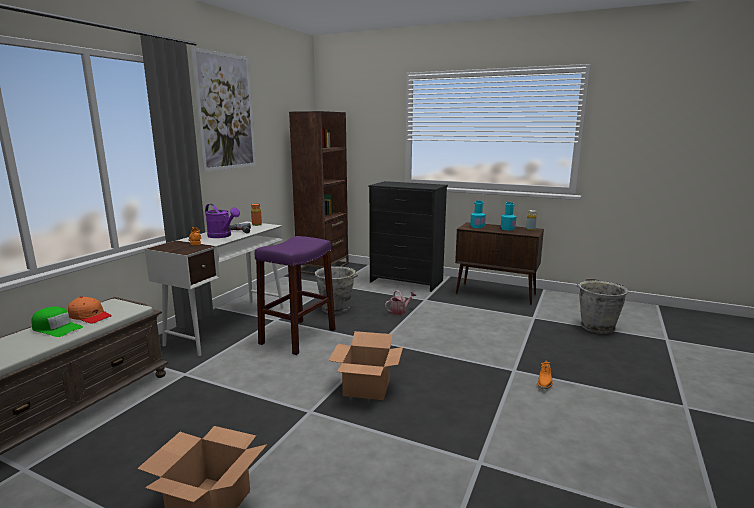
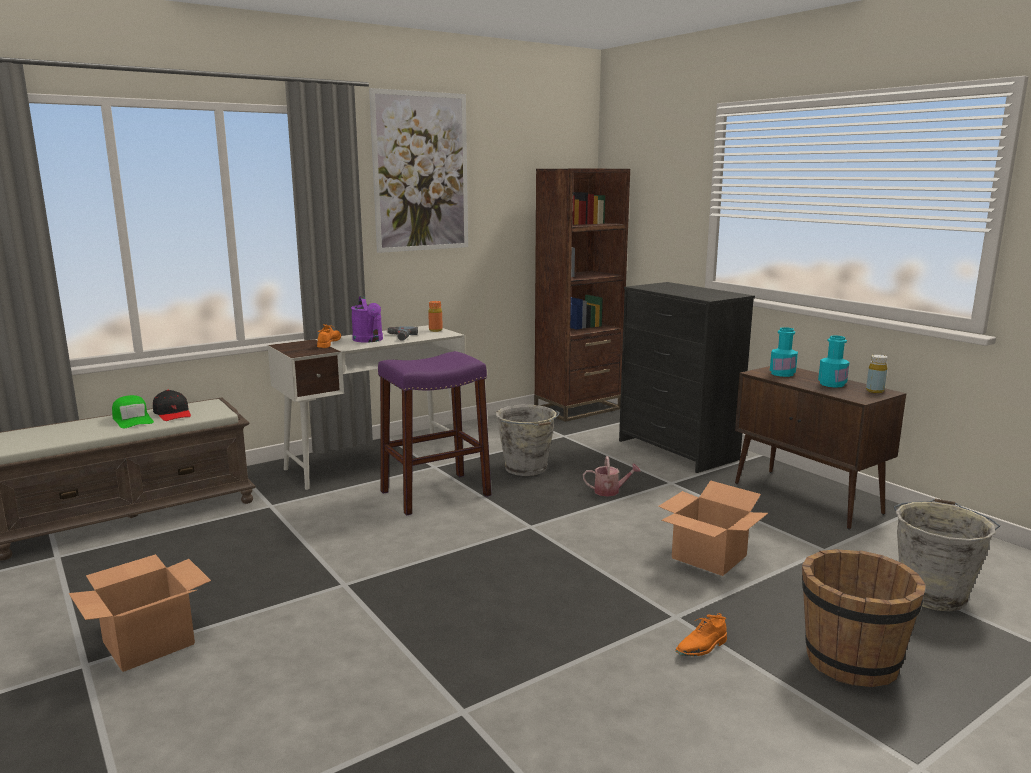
camera: 30 degrees right, 0 degrees up
(90, 316) = (173, 413): orange cap -> black cap
(367, 387) = (441, 577): cardboard box -> cardboard box (710, 557)
(606, 367) = (850, 661): none -> brown bucket

